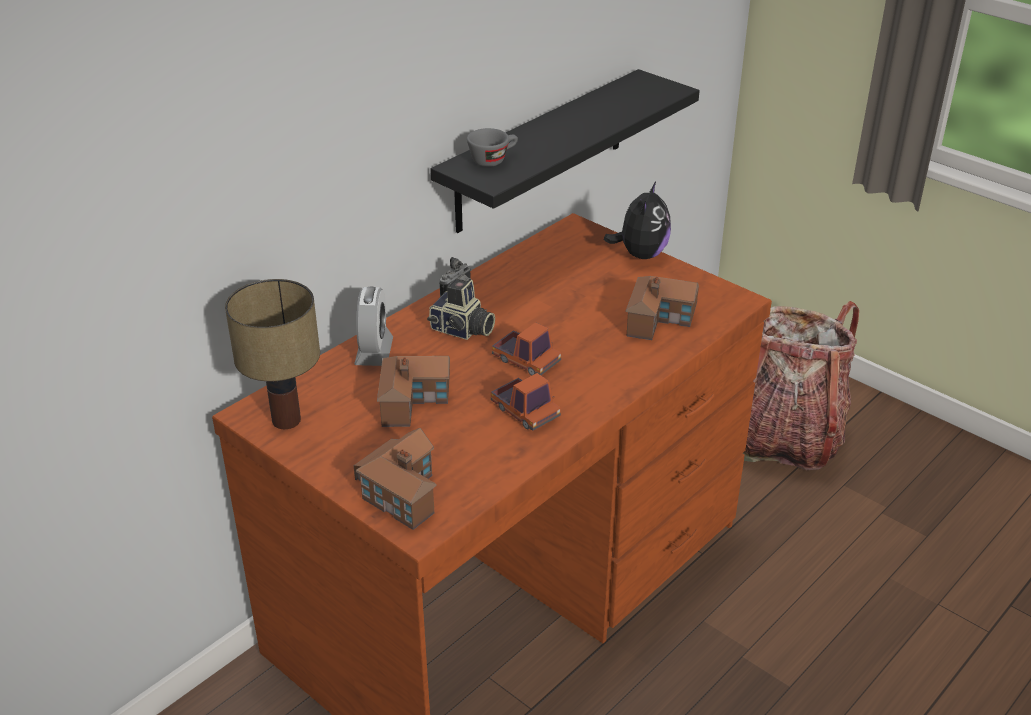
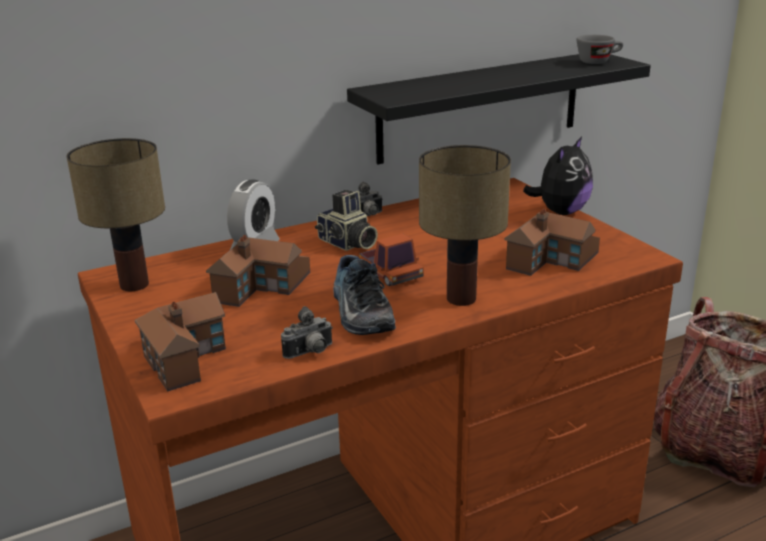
camera: 20 degrees right, 10 degrees down
(493, 160) = (409, 88): grey cup -> grey cup (598, 61)
(510, 464) = (310, 353): none -> camera
(525, 411) = (359, 312): toy truck -> shoe
(606, 377) = (462, 298): none -> table lamp

